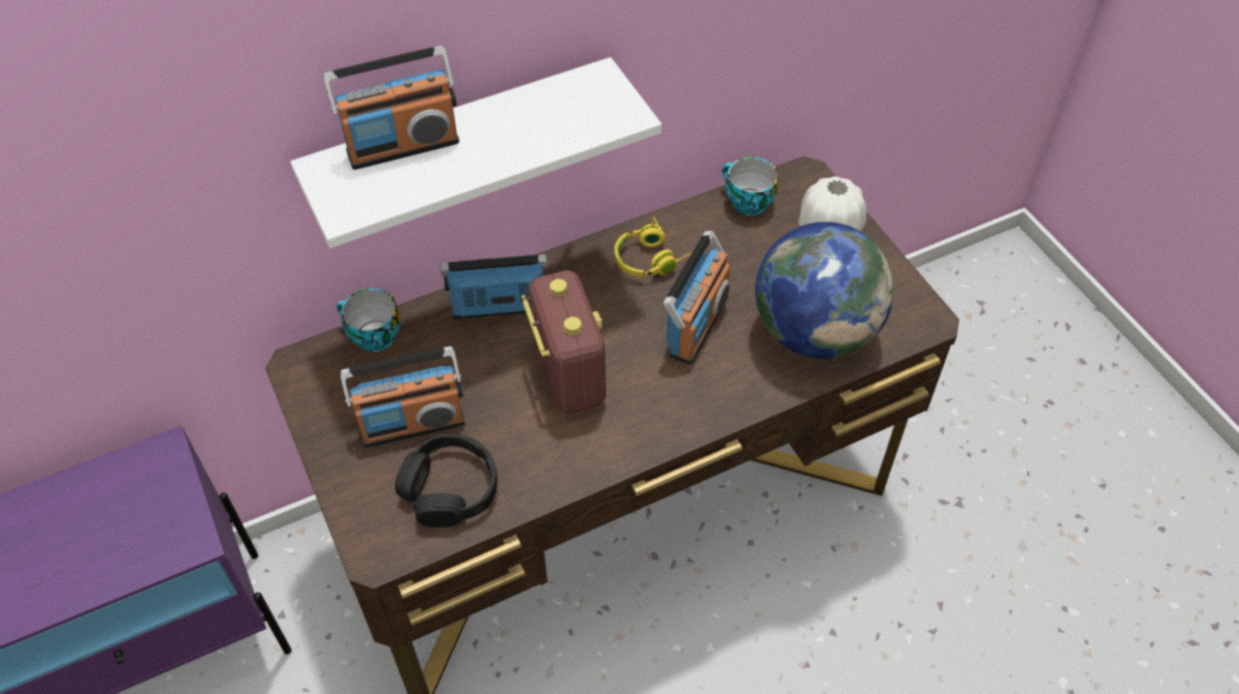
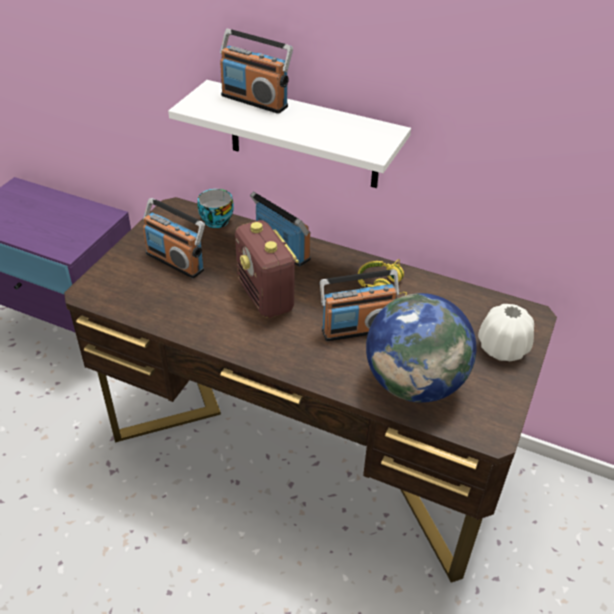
camera: 50 degrees right, 10 degrees down
(450, 489) = (148, 295): black headphones -> none
(568, 373) = (266, 297): radio -> radio turned 120 degrees clockwise
(746, 202) = (476, 301): cup -> none

